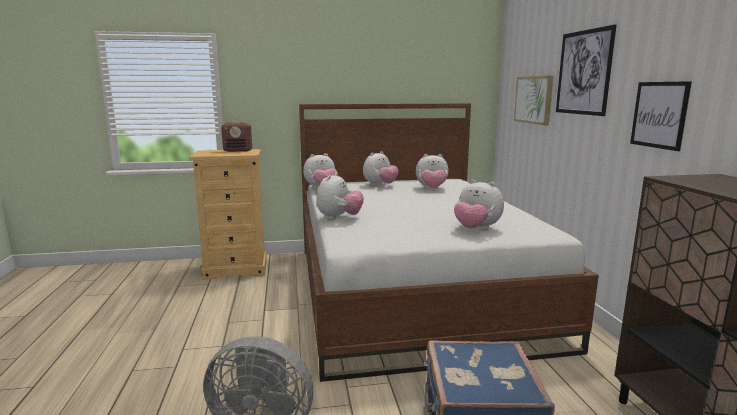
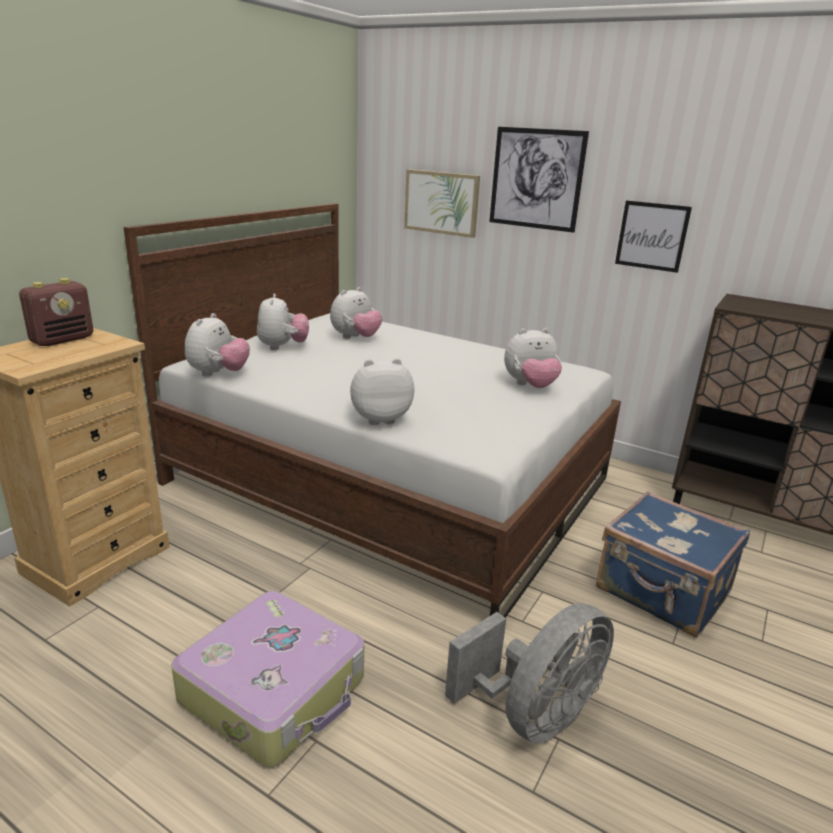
camera: 50 degrees left, 10 degrees up
(199, 341) = (275, 689): none -> suitcase
(339, 218) = (379, 418): plush toy -> plush toy turned 75 degrees counterclockwise

